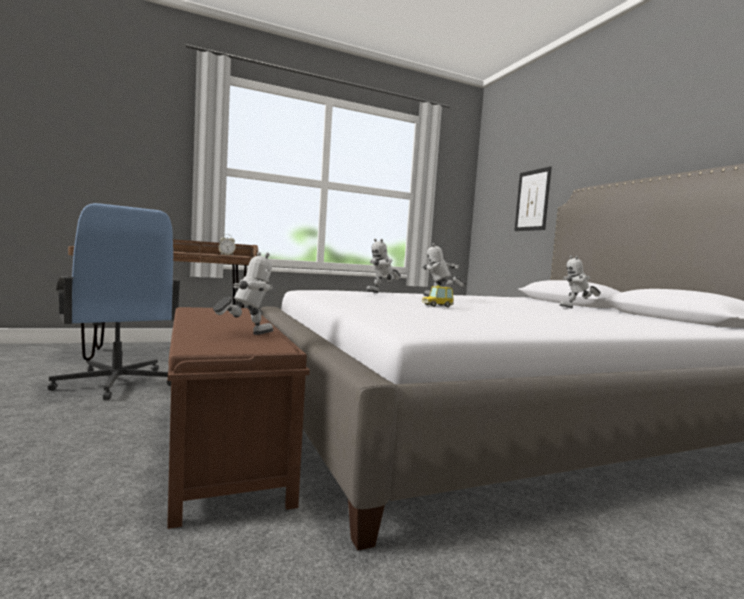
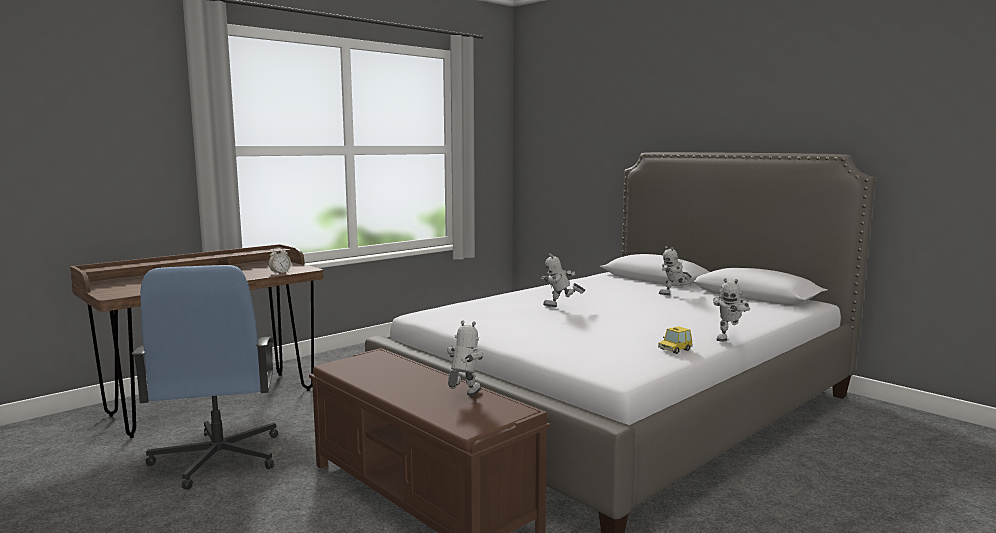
camera: 20 degrees left, 5 degrees up
(116, 383) = (217, 459): blue office chair -> blue office chair turned 45 degrees clockwise
(382, 293) = (503, 309): toy robot -> toy robot (728, 339)
(436, 306) = (575, 323): toy car -> toy car (674, 350)
(532, 200) = (590, 154): picture -> none

